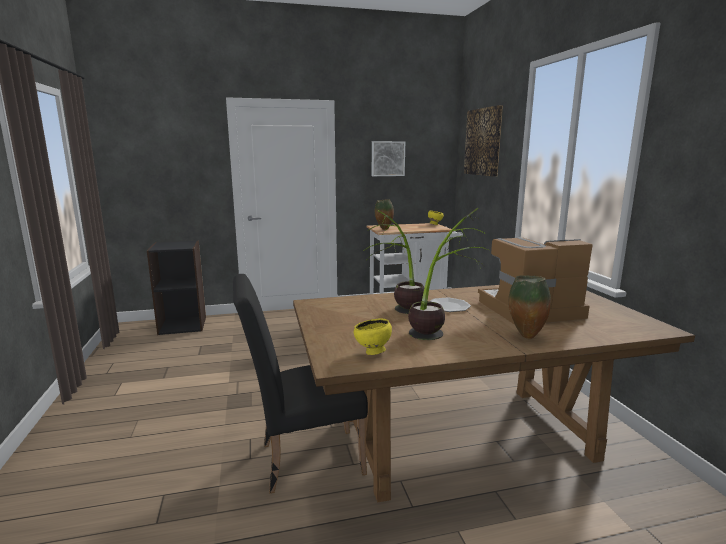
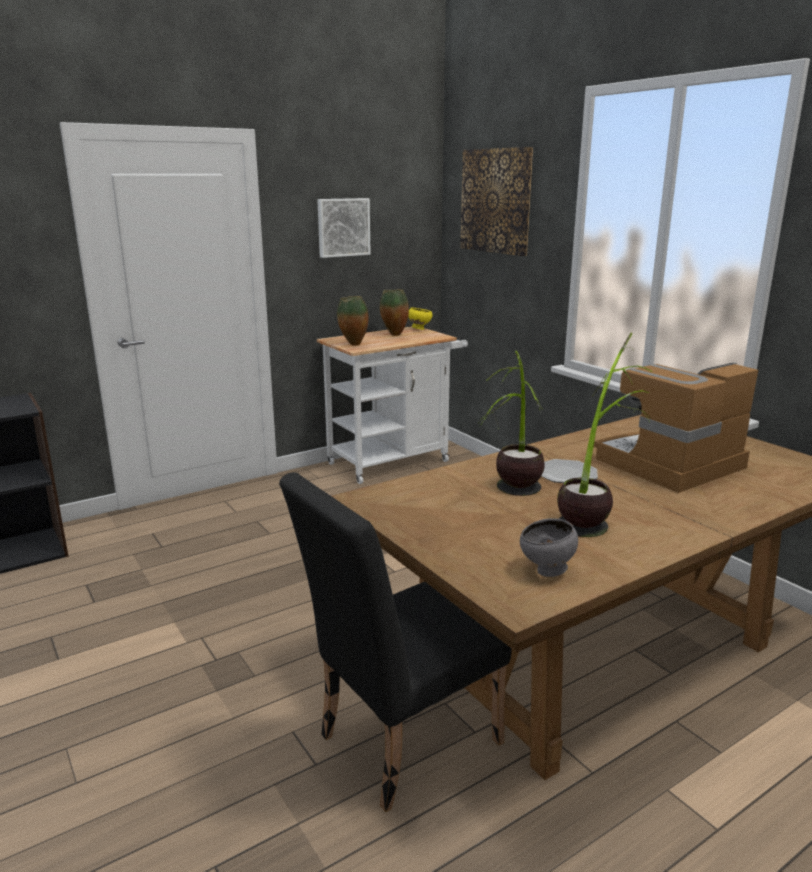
camera: 20 degrees left, 5 degrees up
(372, 352) = (547, 572): yellow bowl -> grey bowl
(525, 336) = (705, 509): vase -> vase (394, 335)

